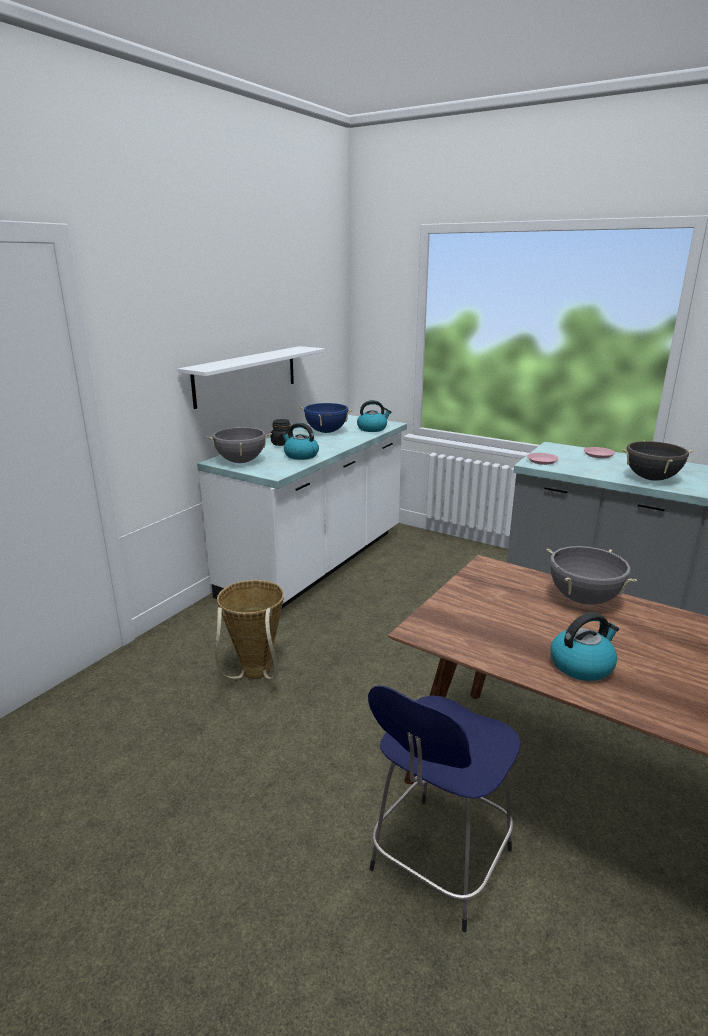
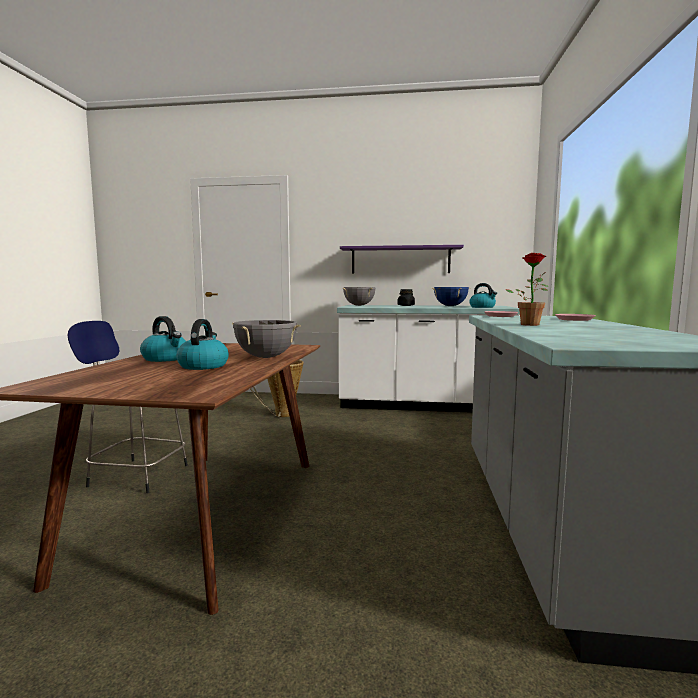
camera: 65 degrees right, 15 degrees down
(246, 375) = (400, 260): white shelf -> purple shelf
(300, 455) = (389, 306): kettle -> kettle (203, 366)
(651, 479) = (529, 324): black cooking pot -> potted plant

